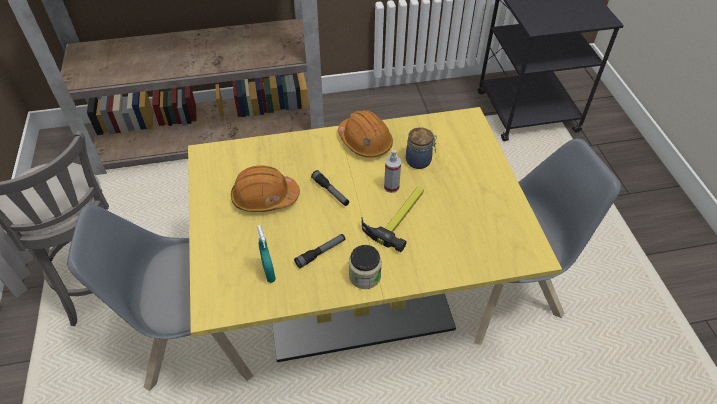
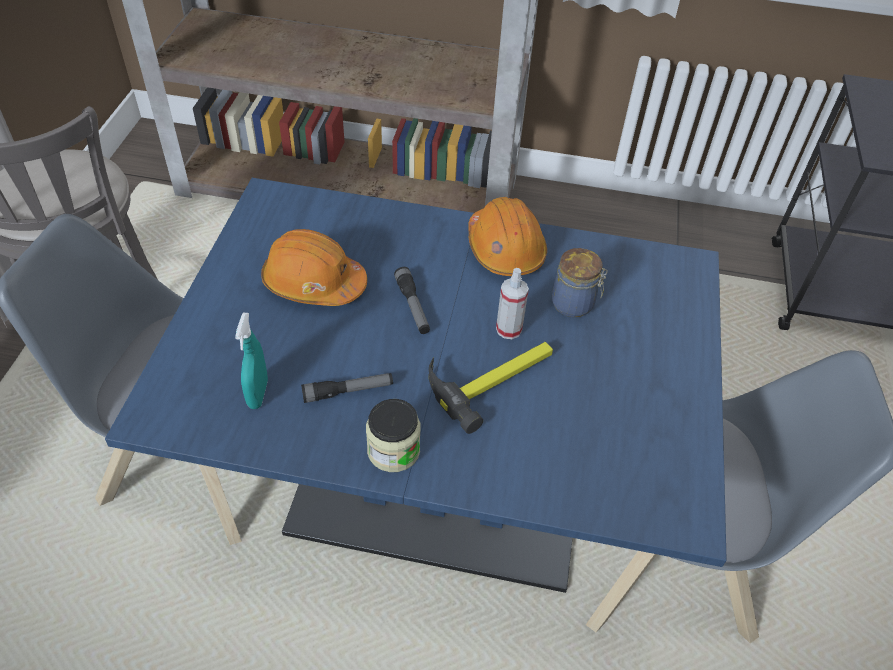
camera: 20 degrees right, 0 degrees up
(358, 304) = (437, 496): yellow dining table -> blue dining table

